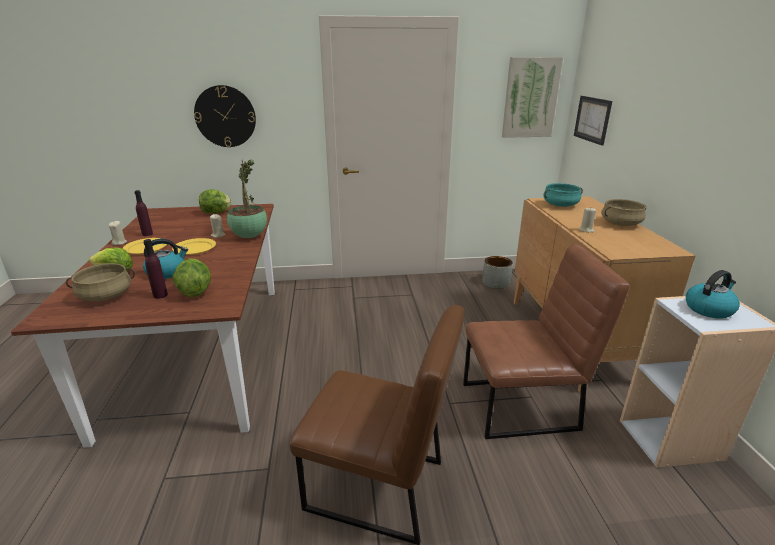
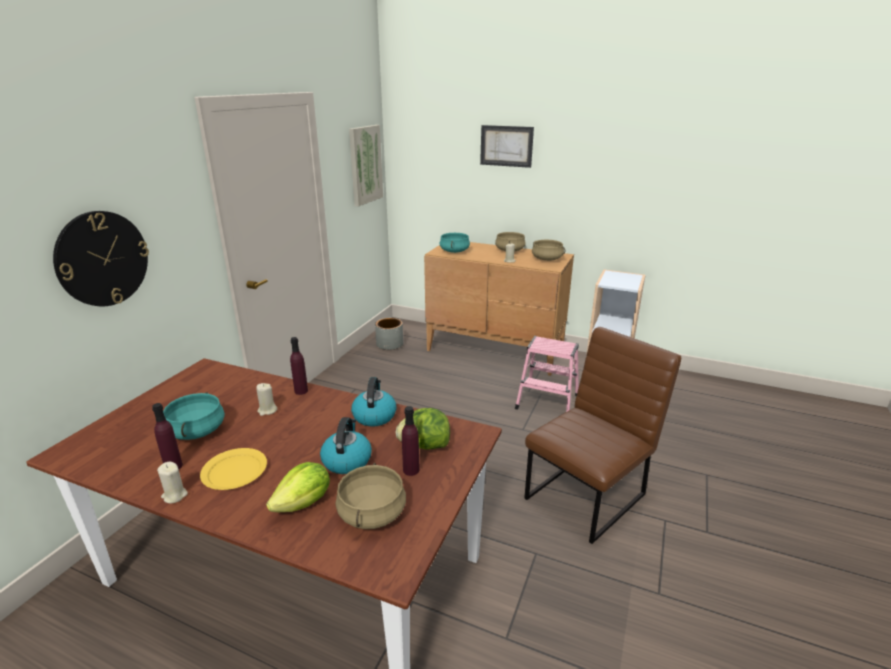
camera: 60 degrees left, 0 degrees up
(185, 227) = (197, 431): none -> turquoise cooking pot
(195, 248) = (291, 432): yellow plate -> none
(216, 213) = (172, 400): lettuce -> none
(249, 236) = (301, 391): potted plant -> purple bottle
(523, 406) = (547, 401): brown chair -> pink step ladder
(592, 119) = (425, 176): picture -> picture (506, 146)
(637, 245) = (547, 259): none -> beige cooking pot
(709, 309) = (617, 279): kettle -> kettle (374, 415)

